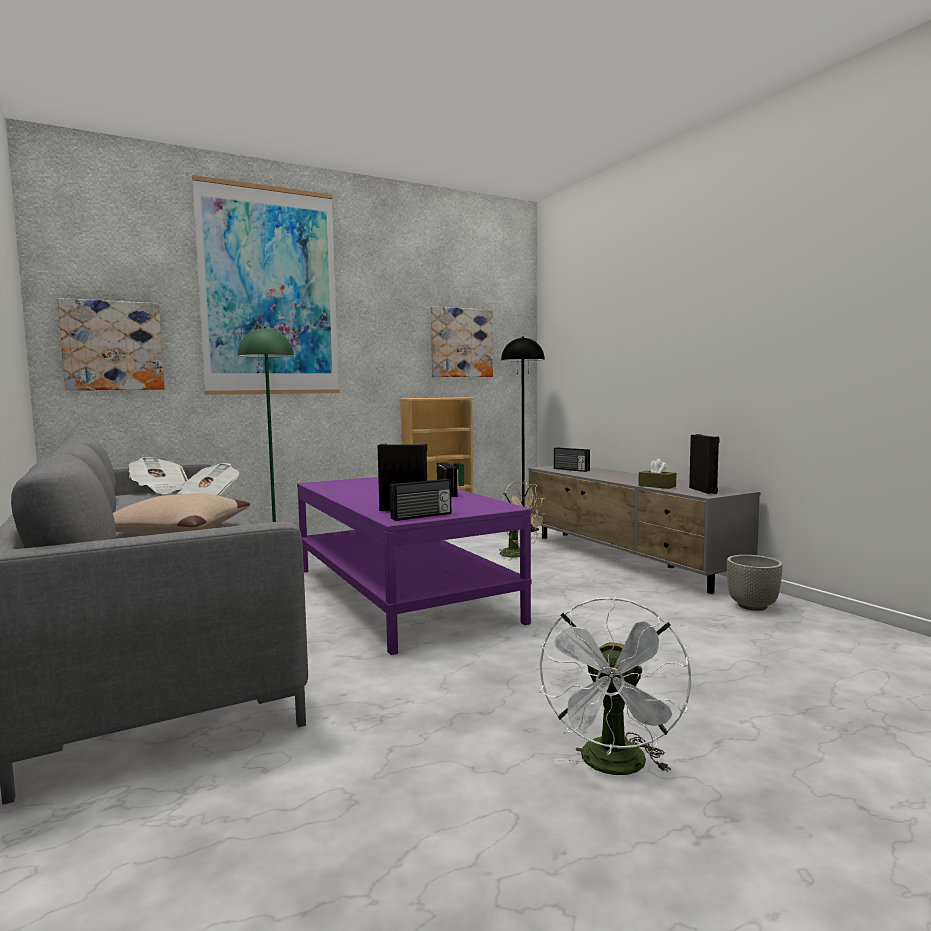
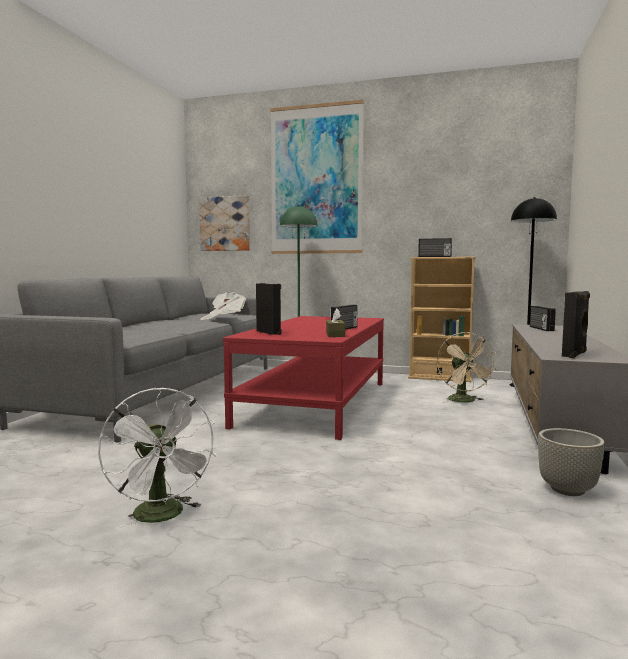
camera: 45 degrees right, 0 degrees up
(173, 531) = (152, 327): beige pillow -> none
(400, 593) = (316, 403): purple coffee table -> red coffee table
(422, 516) = (260, 336): radio -> radio (434, 256)
(461, 343) = (477, 207): picture -> none
(615, 767) = (163, 517): white fan -> white fan turned 90 degrees counterclockwise
(657, 486) = (547, 346): brown tissue box -> brown tissue box (335, 335)

